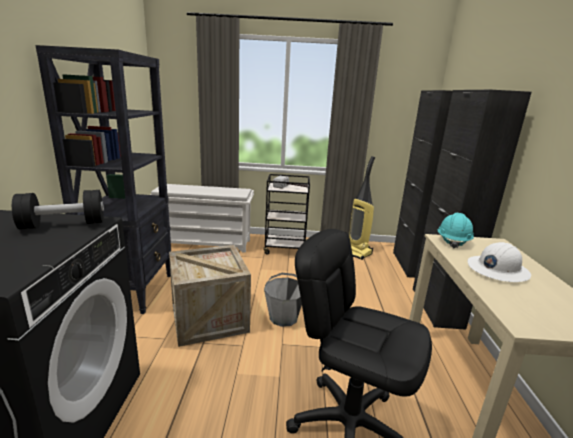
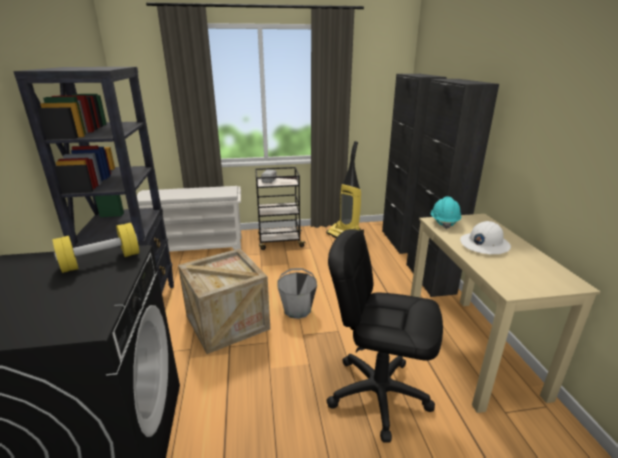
camera: 10 degrees left, 5 degrees up
(64, 225) = (101, 261): black dumbbell -> yellow dumbbell

